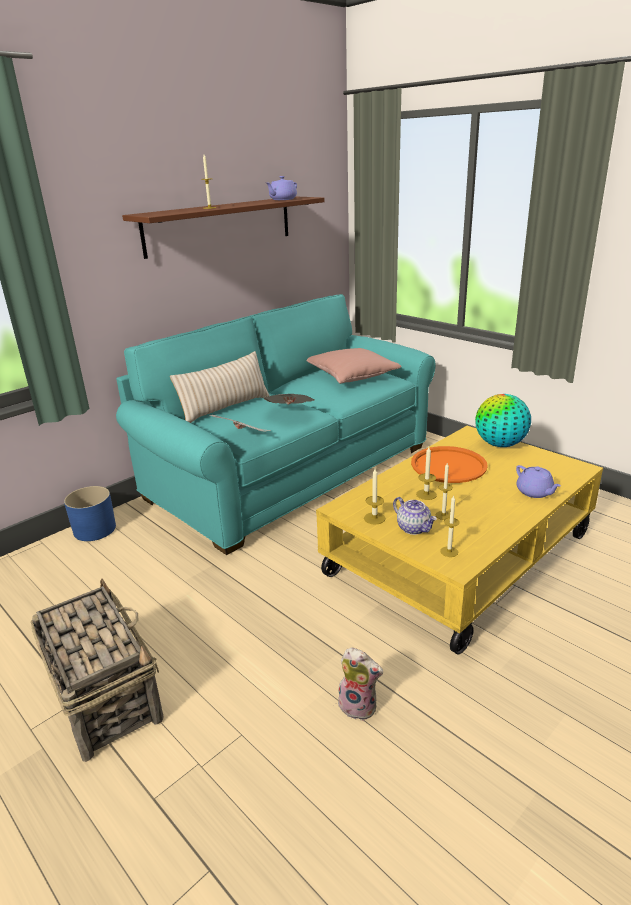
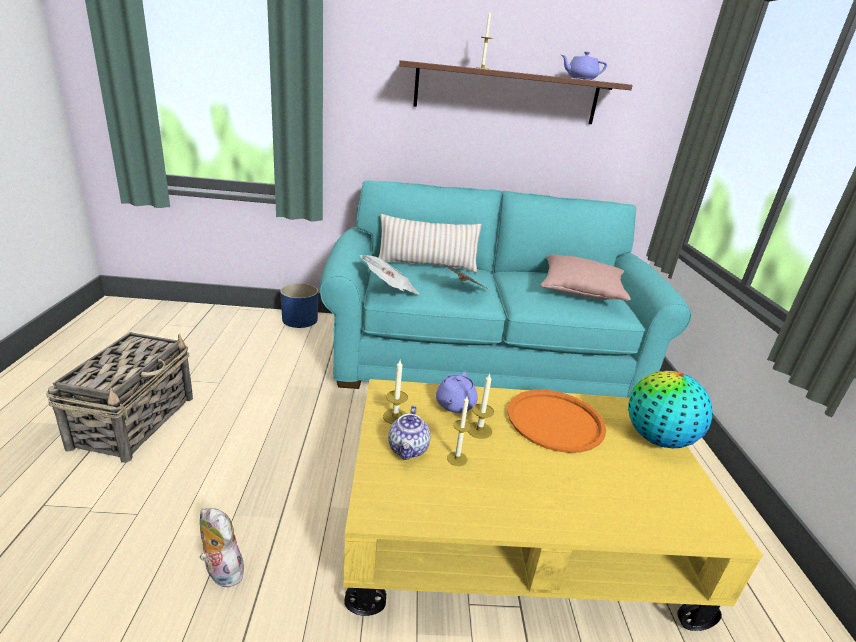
camera: 40 degrees right, 0 degrees up
(359, 705) = (221, 572): plush toy -> plush toy turned 150 degrees clockwise
(449, 551) = (394, 493): candle -> none
(535, 492) = (602, 512): purple teapot -> purple teapot (455, 405)

